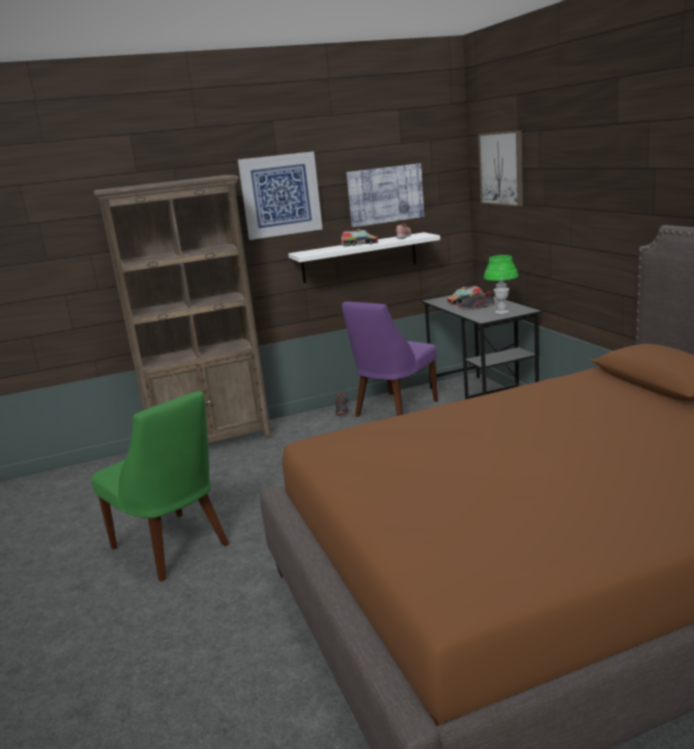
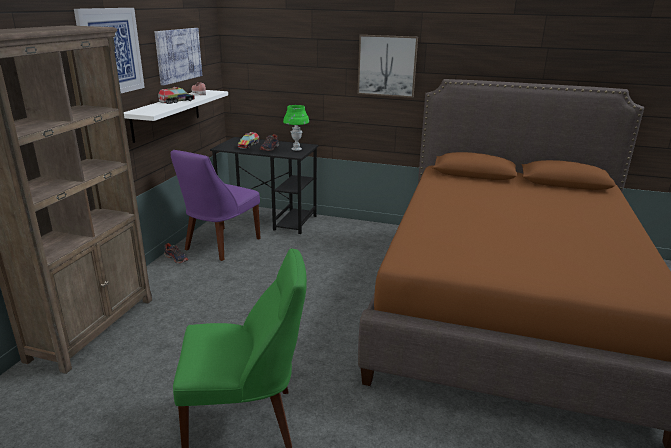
camera: 55 degrees left, 5 degrees up
(393, 410) = (220, 245): purple chair -> purple chair turned 45 degrees clockwise
(502, 168) = (267, 37): picture -> picture (387, 66)

